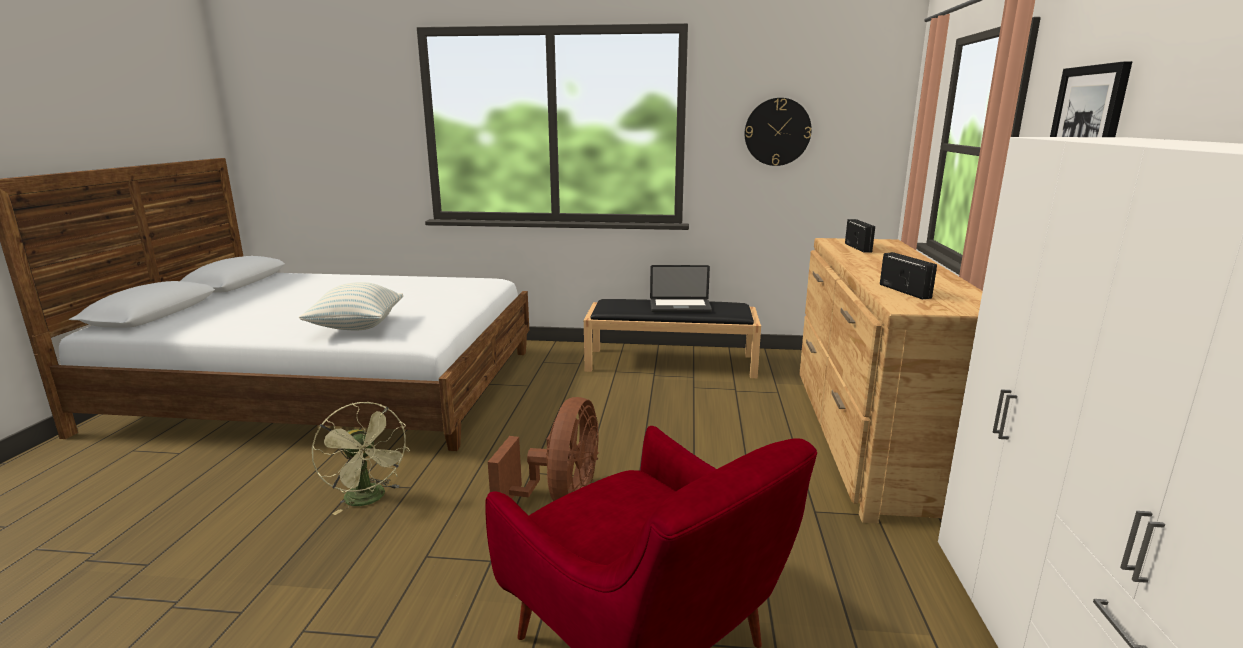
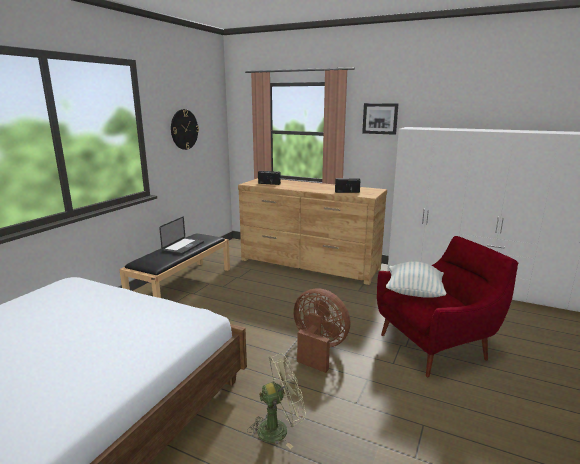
camera: 70 degrees left, 0 degrees up
(357, 327) = (138, 344): pillow -> pillow (414, 293)

